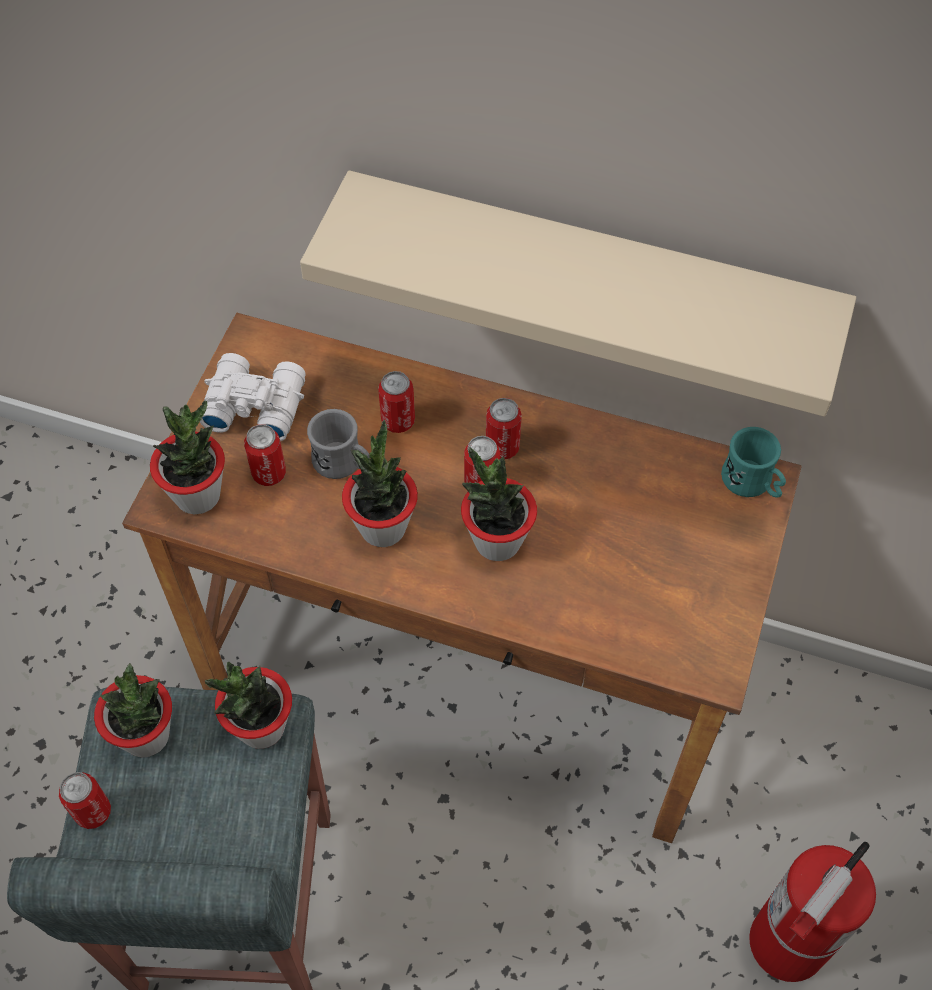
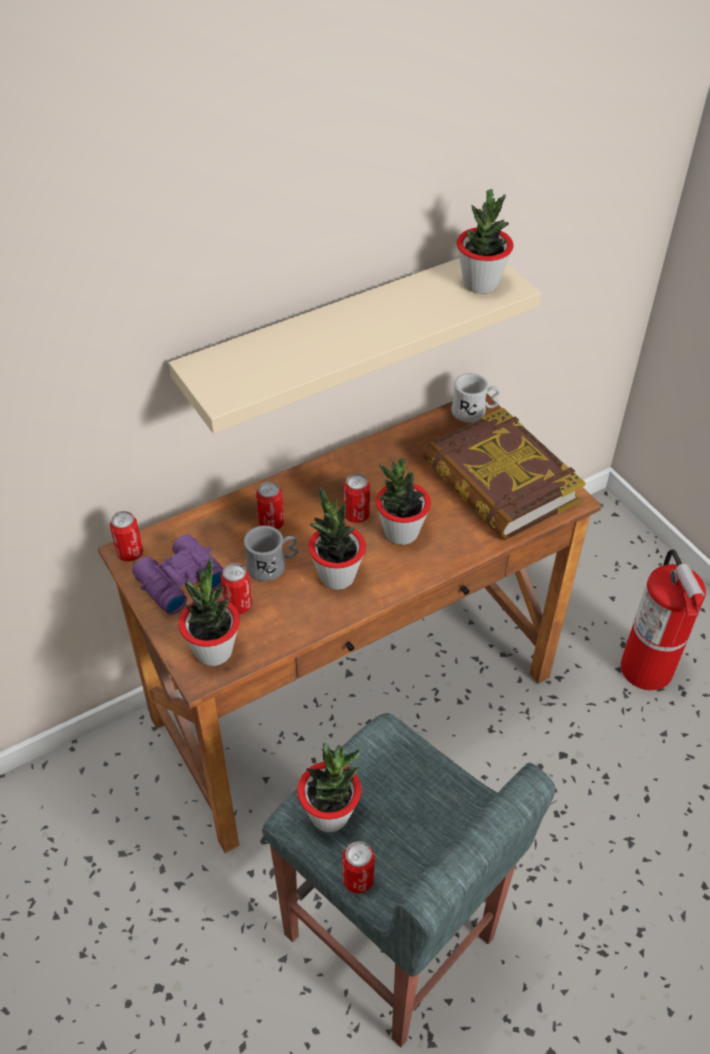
camera: 50 degrees left, 10 degrees down
(253, 404) = (178, 581): white binoculars -> purple binoculars
(261, 727) = (384, 747): potted plant -> potted plant (480, 284)
(502, 447) = (341, 491): can -> can (130, 553)
(666, 583) = (499, 483): none -> book
(752, 483) = (474, 412): turquoise mug -> white mug

